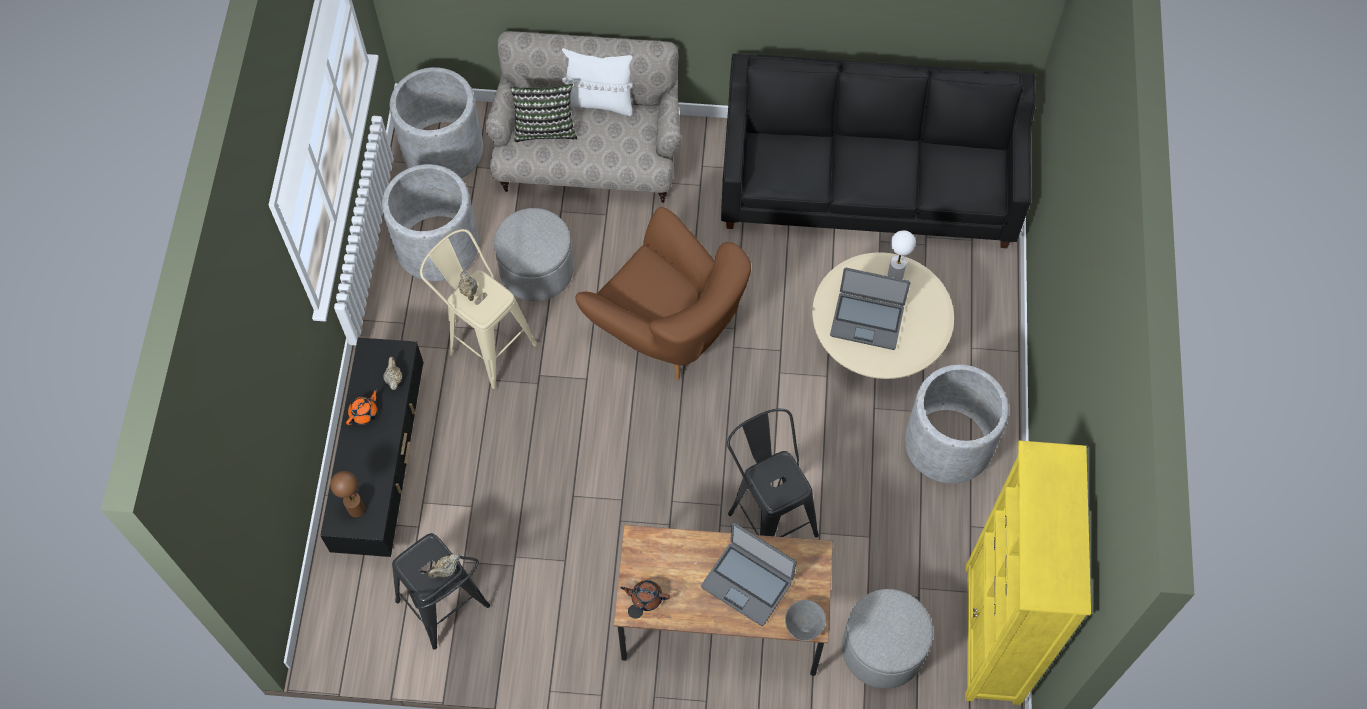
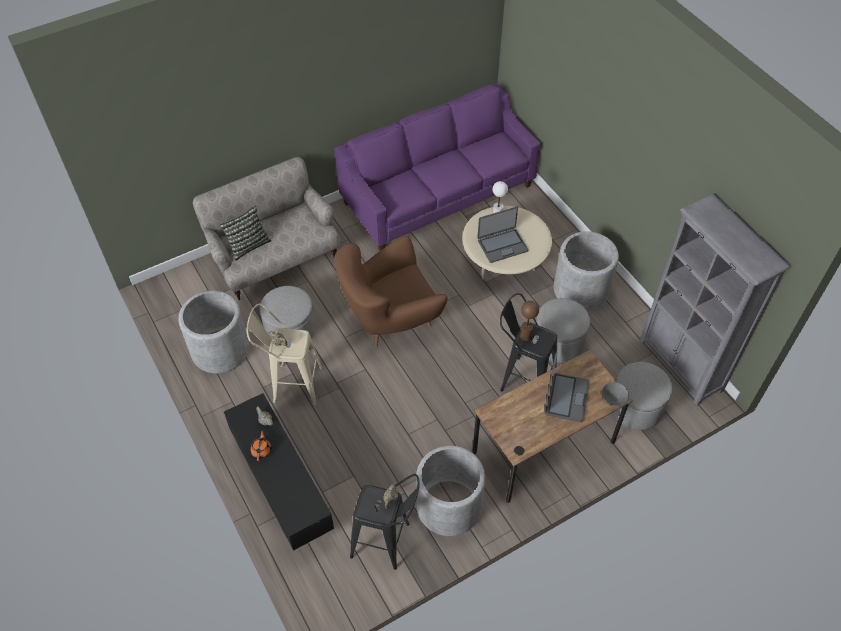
camera: 35 degrees left, 10 degrees down
(356, 509) = (300, 506): brown table lamp -> brown table lamp (525, 336)
(443, 150) = (183, 298): grey planter -> grey planter (449, 506)
(598, 102) = (268, 217): white pillow -> none
(646, 597) = (518, 439): brown teapot -> none
(668, 331) = (390, 319): brown armchair -> brown armchair turned 150 degrees clockwise
(747, 583) = (565, 397): laptop -> laptop turned 75 degrees counterclockwise
(856, 497) = (558, 342): none -> grey ottoman
(869, 187) = (438, 194): black sofa -> purple sofa
(992, 634) = (680, 366): yellow bookcase -> grey bookcase

